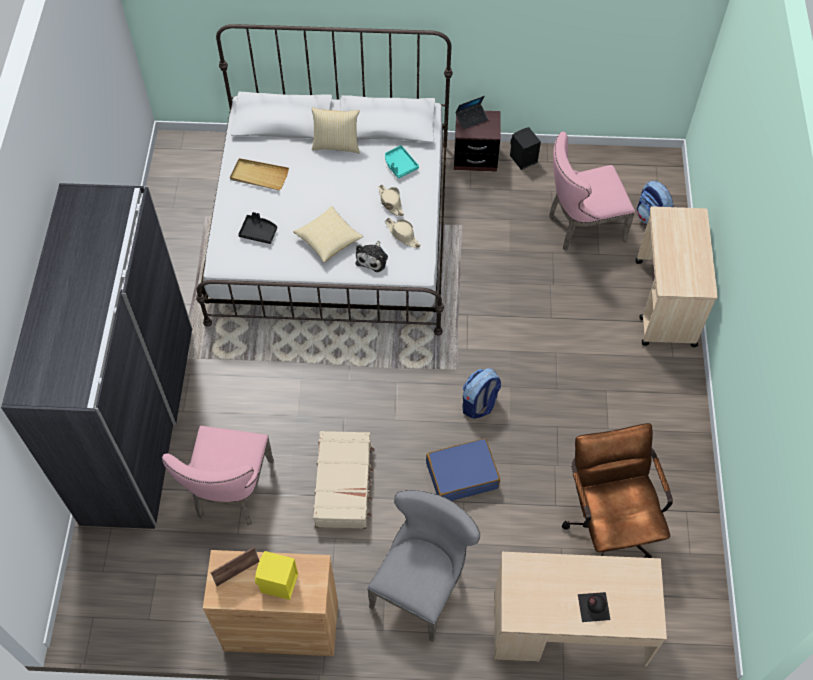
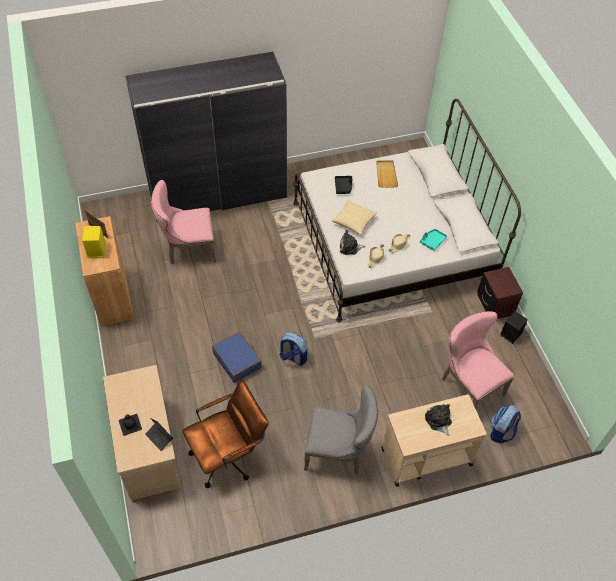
camera: 70 degrees right, 5 degrees down
(336, 145) = (431, 204): pillow -> none
(344, 484) = (211, 300): beige suitcase -> none
(422, 586) = (155, 358): grey chair -> grey chair (338, 452)
(471, 118) = (506, 277): laptop -> laptop (159, 437)
(679, 247) = (438, 421): none -> plush toy

